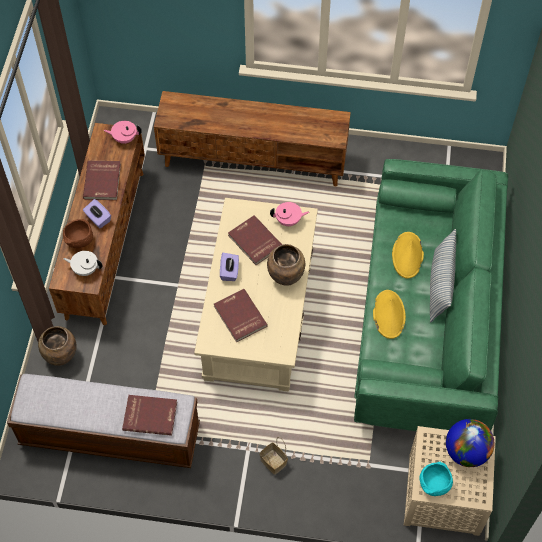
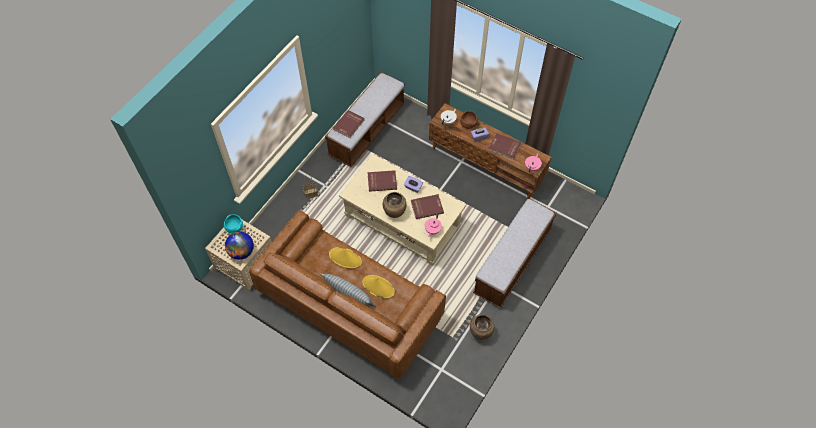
camera: 115 degrees right, 0 degrees up
(61, 356) = (423, 123): brown vase -> brown vase (481, 333)
(254, 160) = (512, 262): brown tv stand -> bench
(426, 319) = (350, 306): green sofa -> brown sofa

